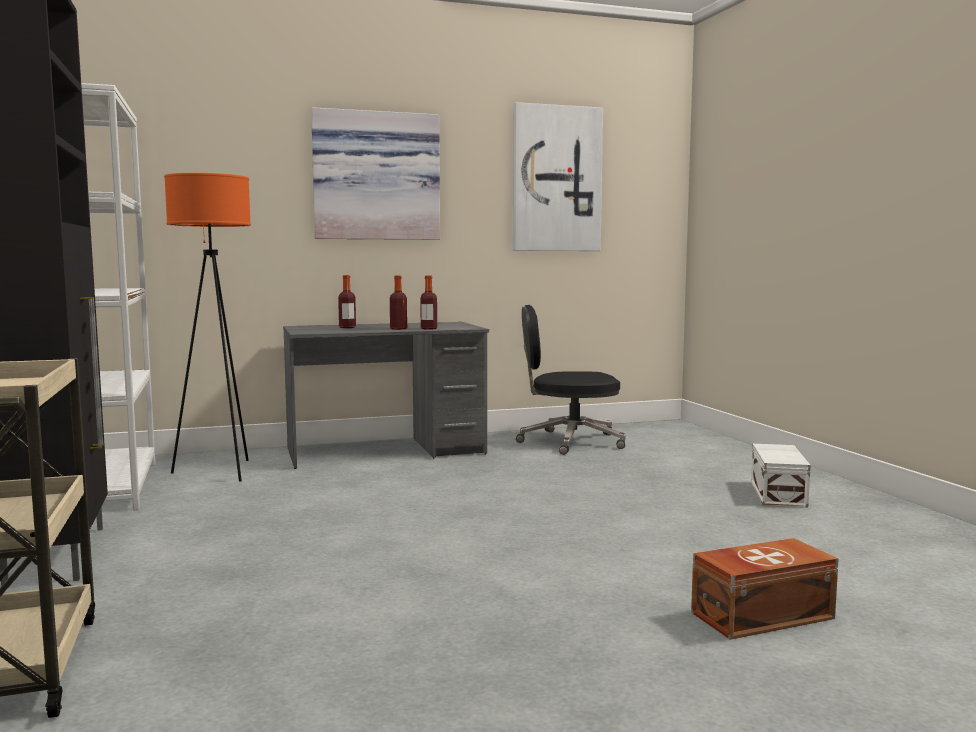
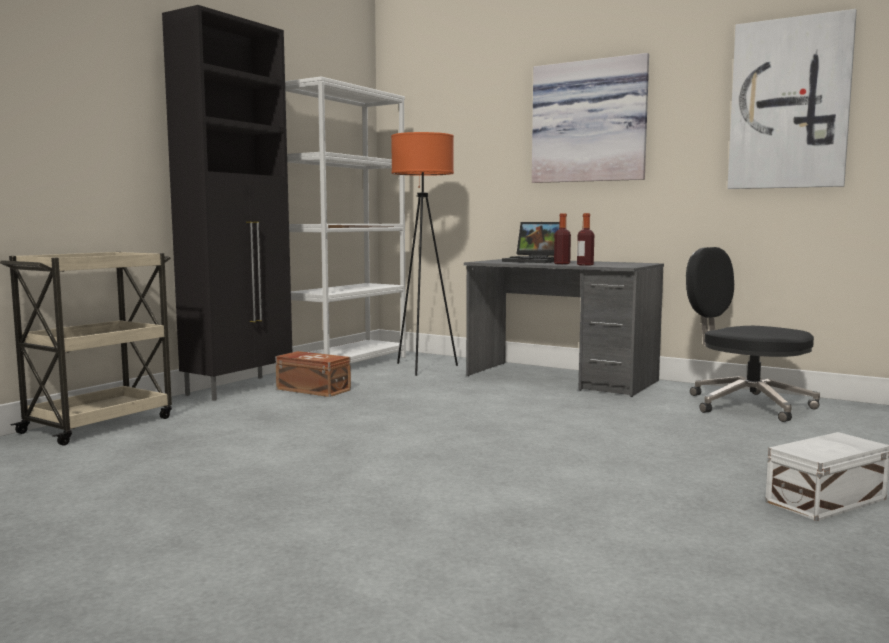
camera: 50 degrees right, 0 degrees up
(347, 327) = (535, 261): bottle -> laptop
(759, 615) = (442, 556): brown storage box -> brown storage box (313, 389)

